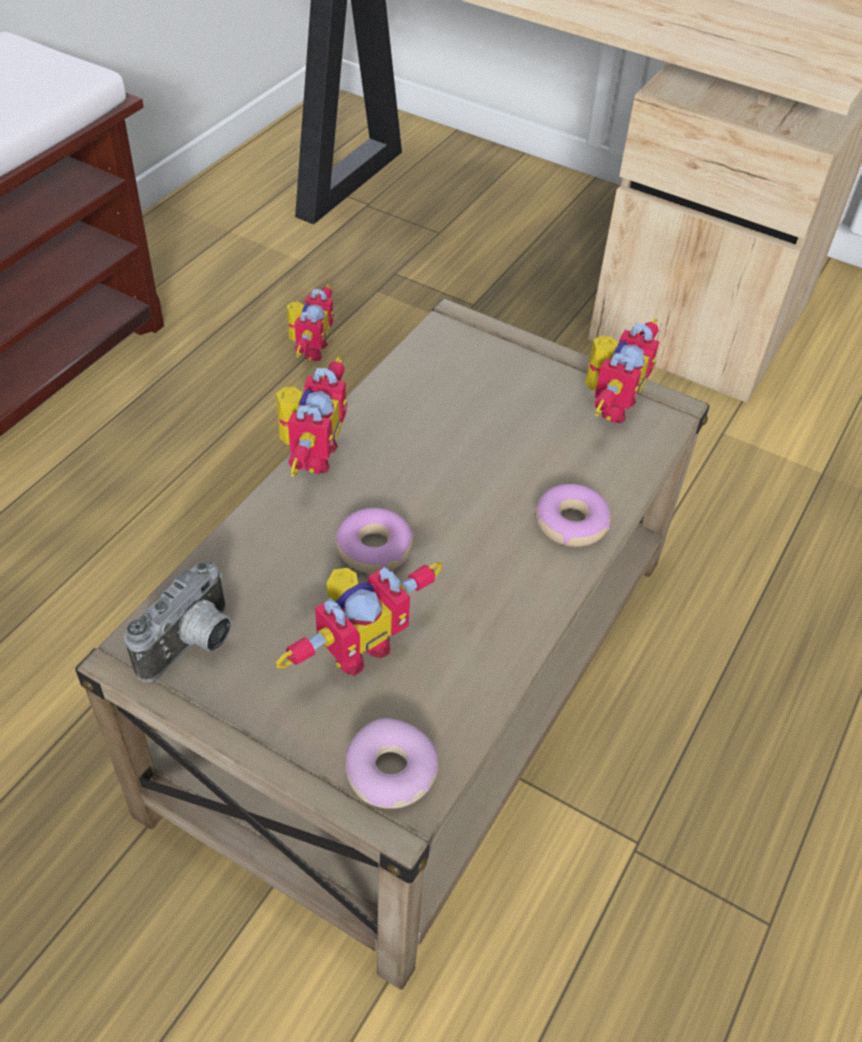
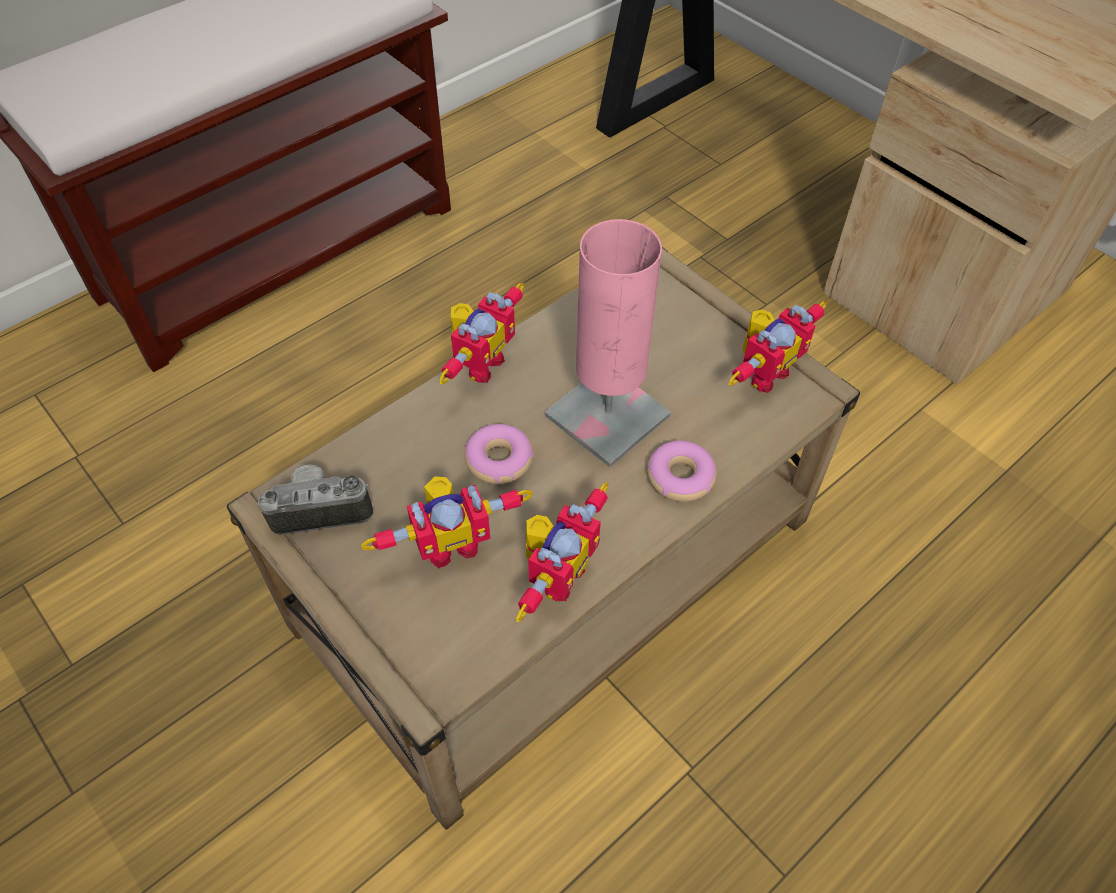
camera: 20 degrees right, 5 degrees up
(193, 645) = (321, 509): camera -> camera turned 150 degrees counterclockwise
(309, 349) = (565, 254): toy robot -> toy robot (555, 574)
(390, 772) = (434, 659): donut -> none
(471, 479) = (607, 416): none -> pink table lamp

